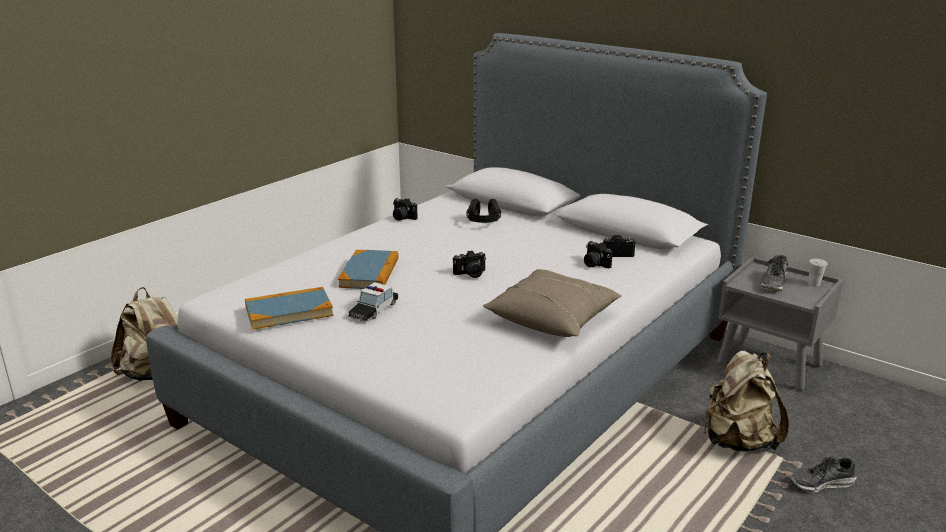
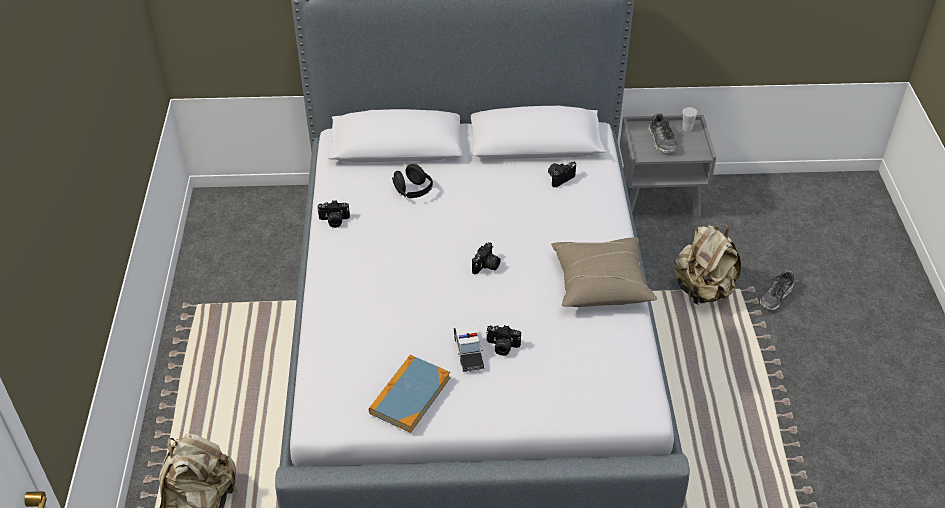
camera: 40 degrees left, 20 degrees up
(369, 273) = (411, 312): book -> none
(594, 264) = (558, 201): camera -> camera (502, 347)

